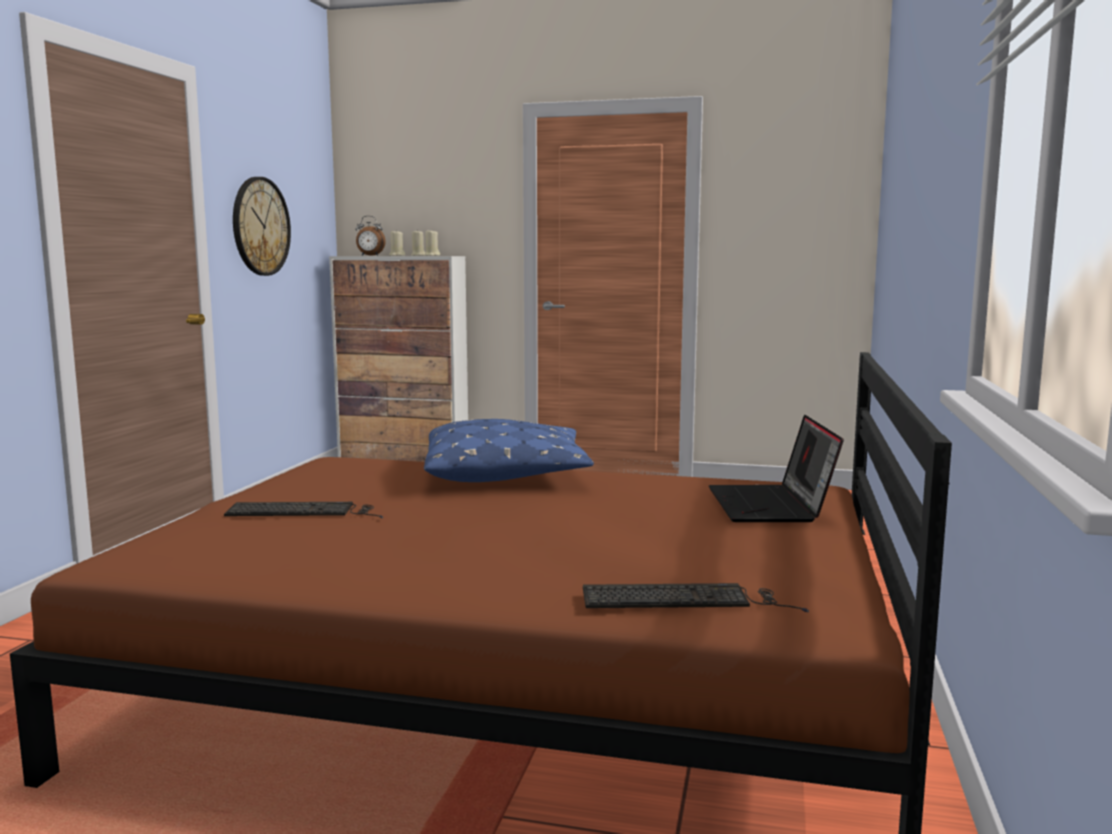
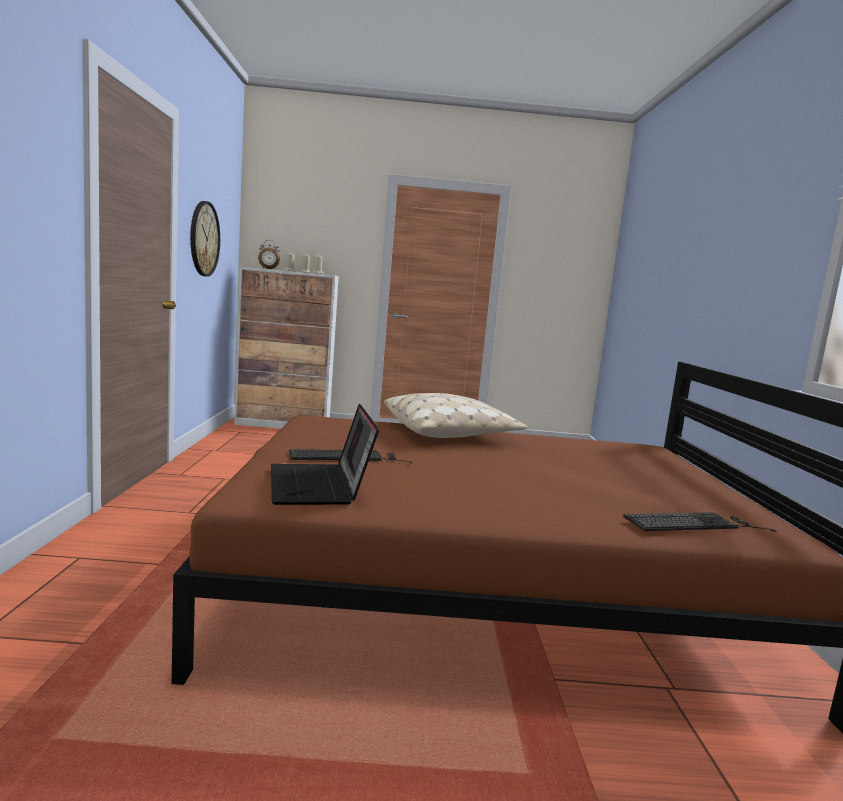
camera: 15 degrees left, 0 degrees up
(507, 474) = (450, 432): blue pillow -> beige pillow
(771, 506) = (647, 459): laptop -> laptop (320, 486)

